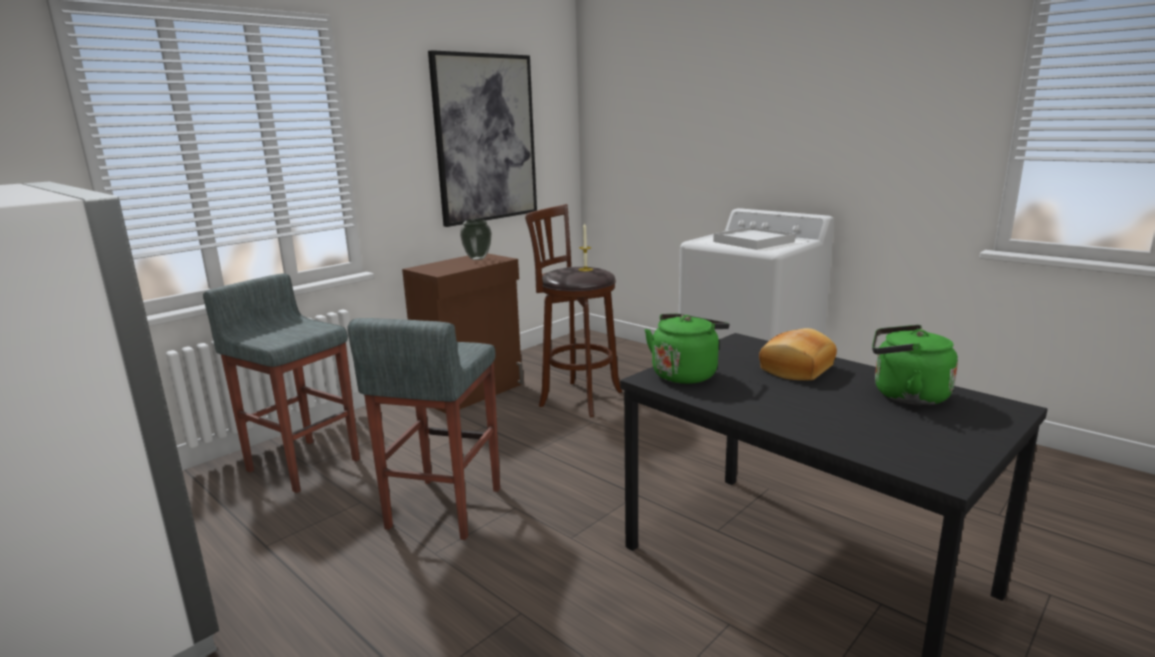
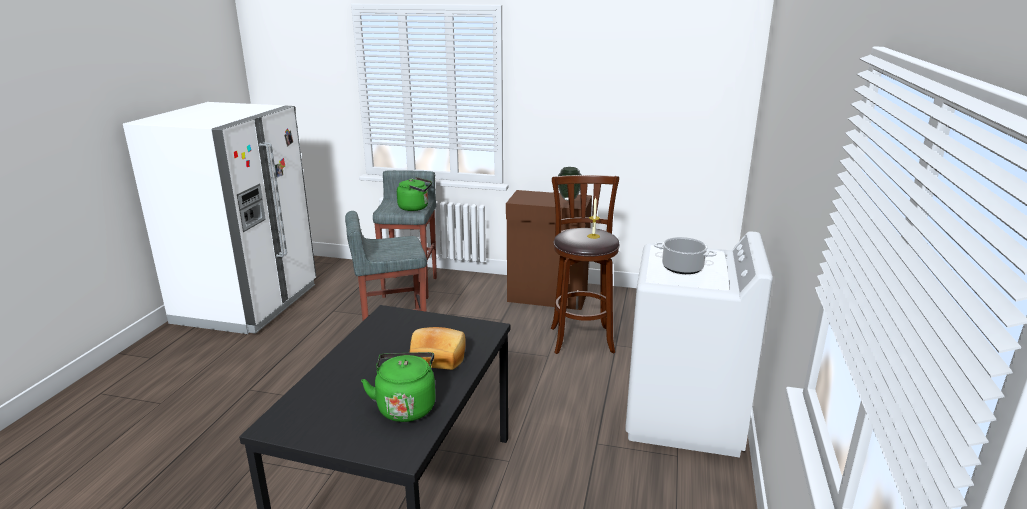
camera: 60 degrees right, 5 degrees up
(485, 139) = (630, 101): picture -> none
(686, 374) = (402, 321): green kettle -> green kettle (415, 208)
(753, 242) = (681, 268): white tray -> cooking pot

